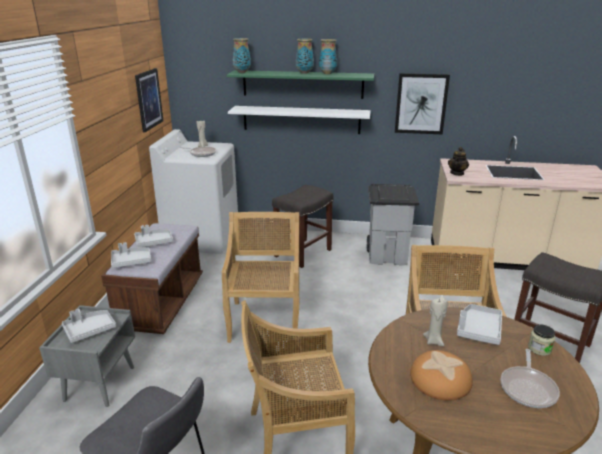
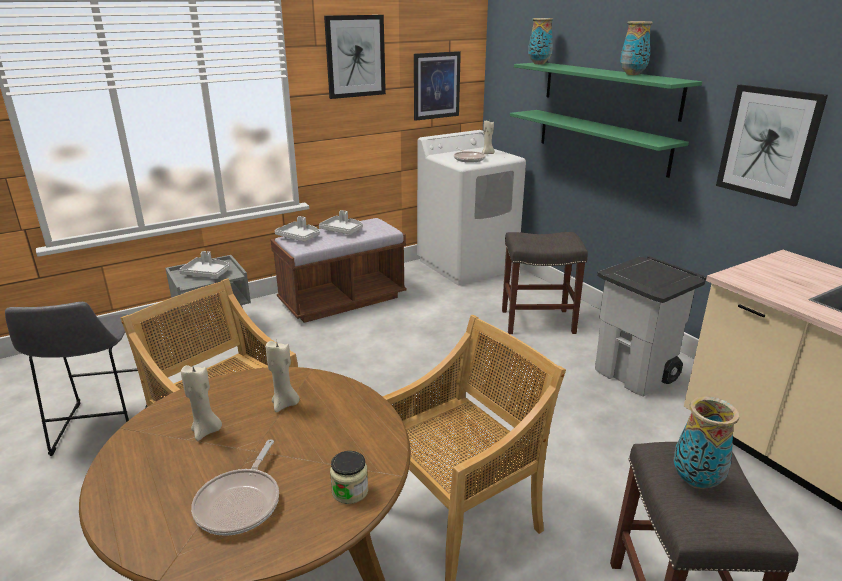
camera: 50 degrees right, 0 degrees up
(106, 85) = (355, 56): none -> picture
(265, 320) = (388, 358): beige chair -> none
(301, 119) = (601, 141): white shelf -> green shelf
(304, 73) = (605, 71): vase -> vase (695, 481)
(440, 379) = (206, 431): bread -> beige candle
(457, 173) = (753, 273): teapot -> none
(478, 330) = (345, 428): grey tray -> none
(528, 388) = (241, 503): frying pan -> frying pan turned 60 degrees counterclockwise

